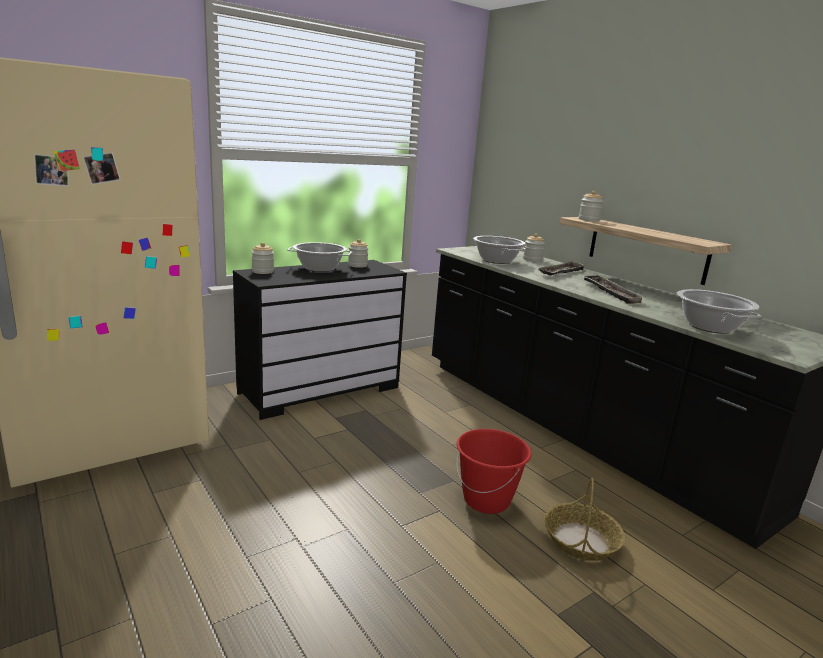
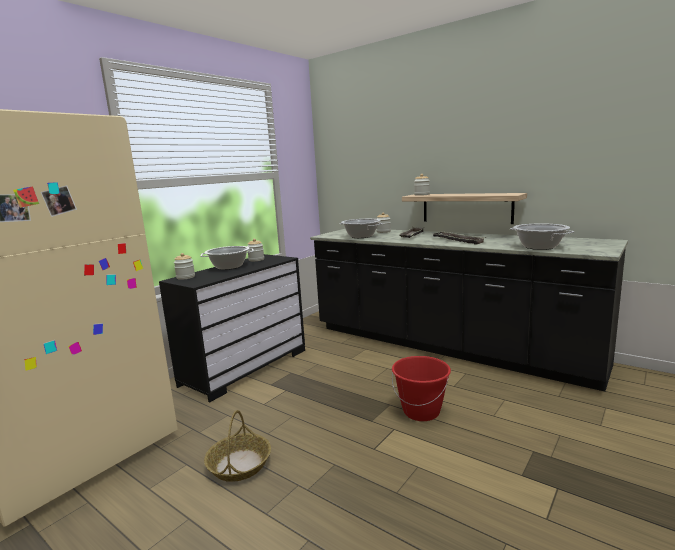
camera: 15 degrees left, 5 degrees down
(581, 540) = (501, 419): basket -> basket (239, 465)

